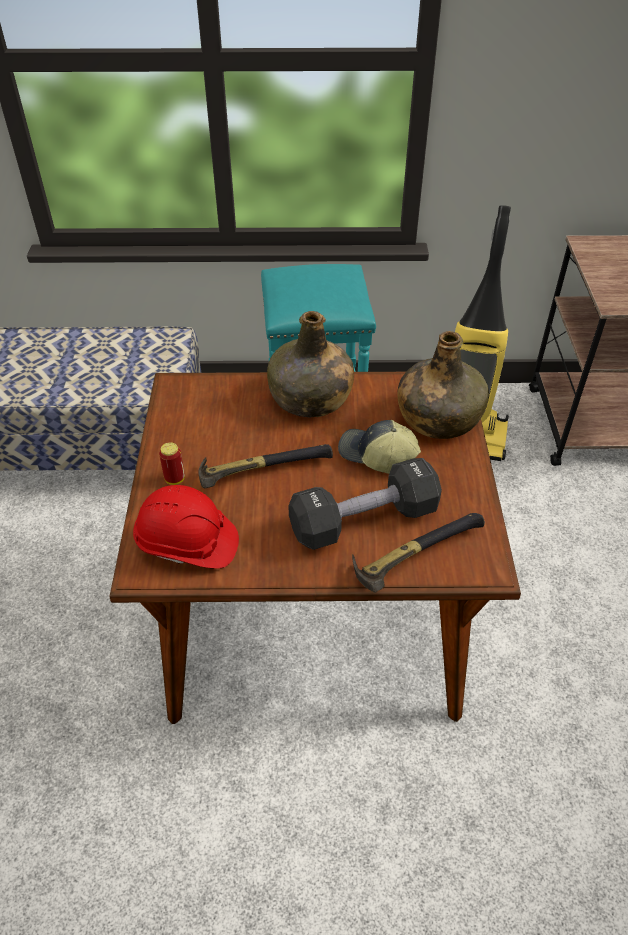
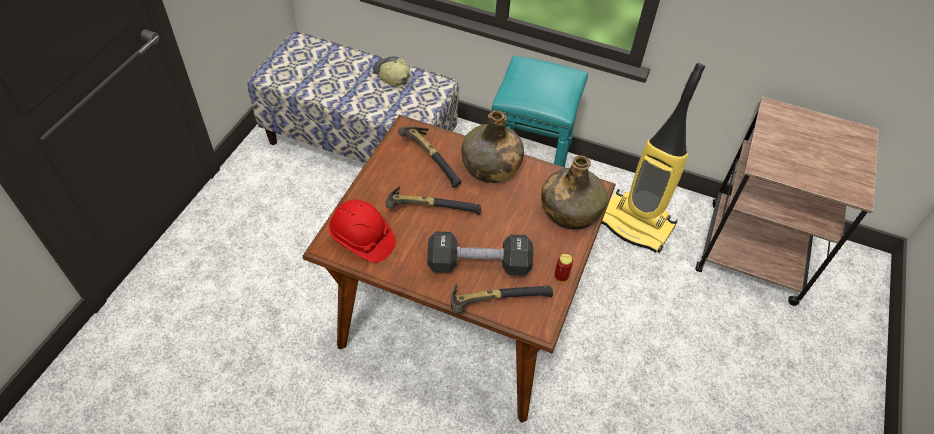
camera: 20 degrees right, 5 degrees up
(175, 479) = (375, 194): can -> can (561, 277)
(230, 411) = (433, 158): none -> hammer
(377, 456) = (512, 223): cap -> cap (391, 75)

